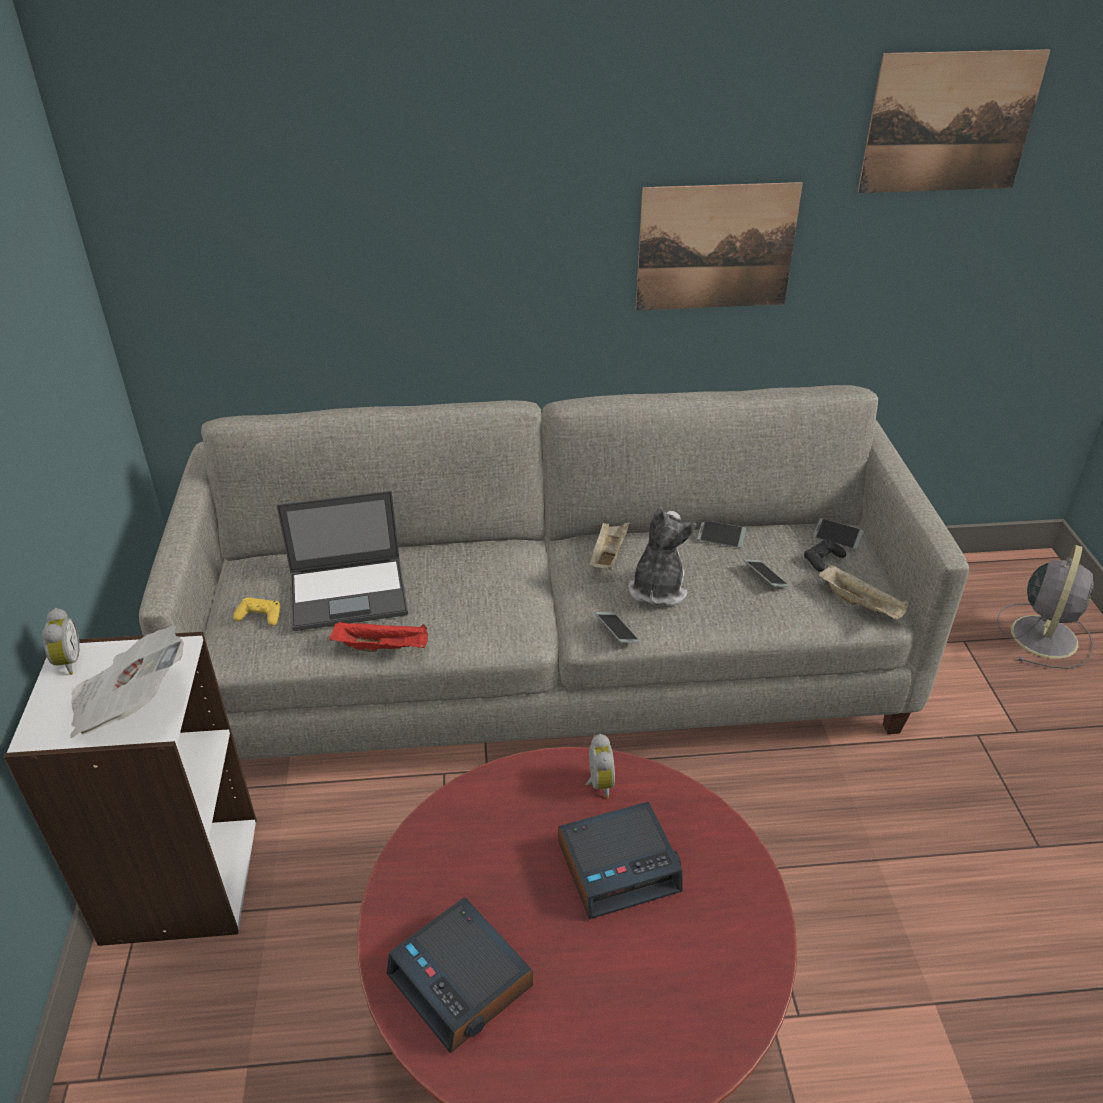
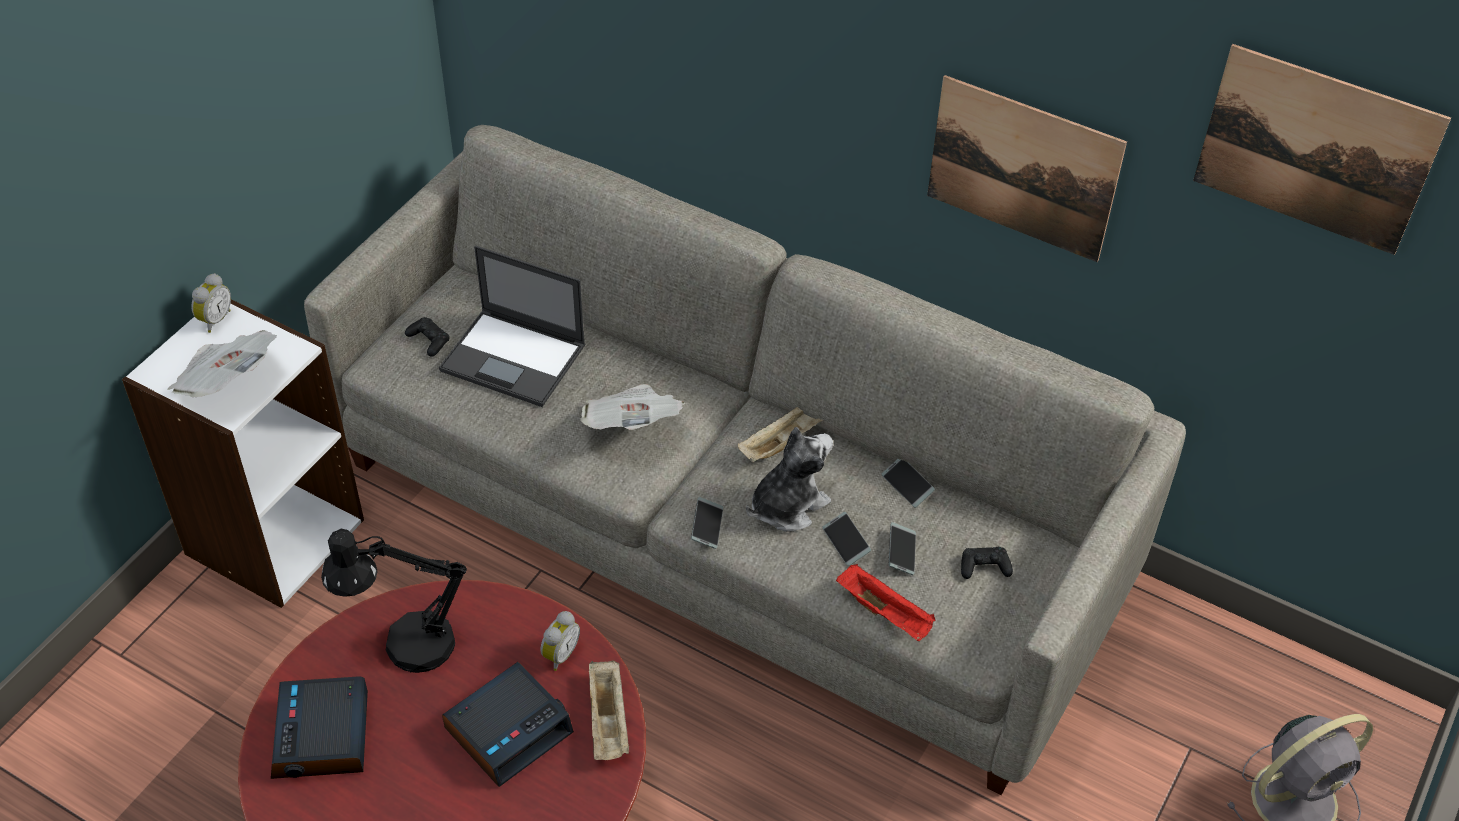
camera: 35 degrees right, 10 degrees up
(259, 616) = (429, 340): yellow game controller -> black game controller
(383, 647) = (497, 427): red tray -> red tray (885, 613)
(462, 856) = (405, 646): none -> black table lamp
(492, 594) = (632, 426): none -> newspaper
(619, 865) = (509, 729): alarm clock -> alarm clock turned 60 degrees counterclockwise
(837, 538) = (1030, 552): phone -> phone (846, 542)
(861, 604) = (967, 635): beige tray -> beige tray (608, 721)

